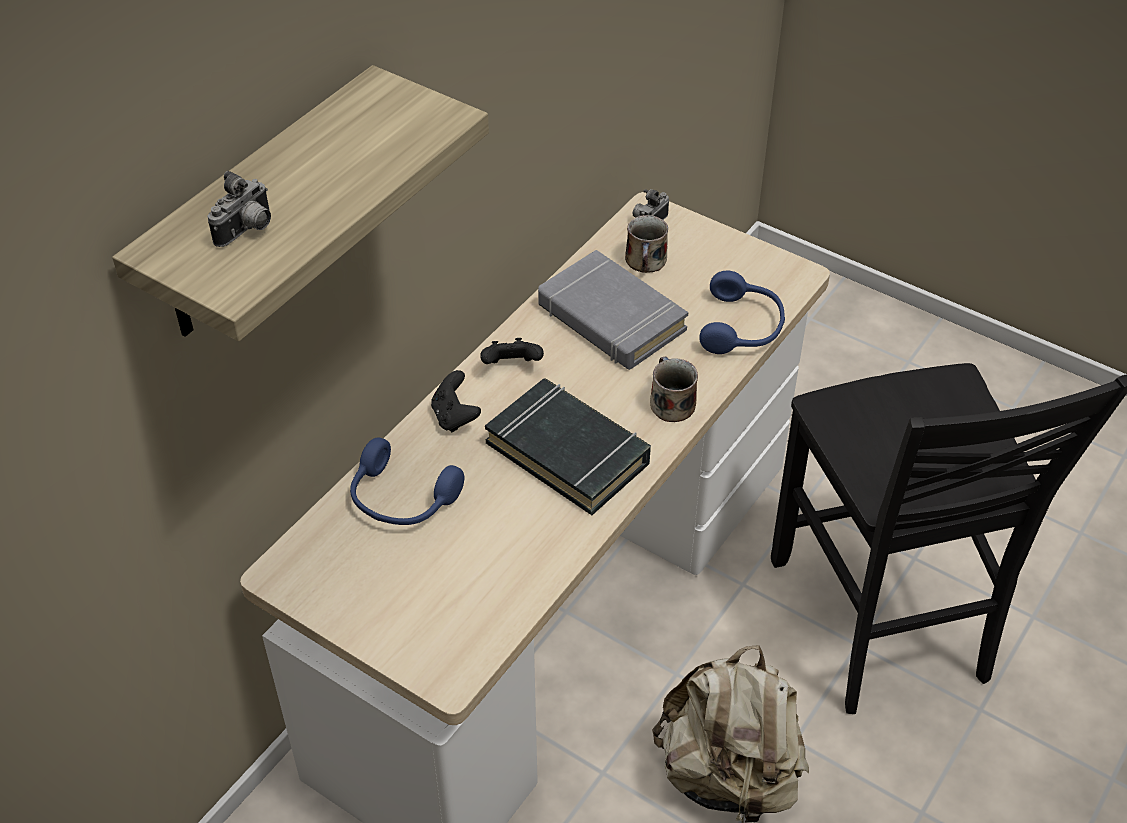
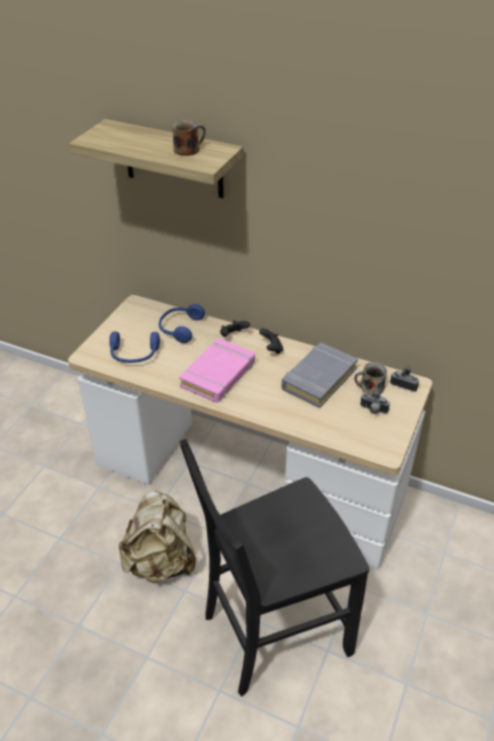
camera: 80 degrees right, 5 degrees down
(247, 230) = (121, 137): camera -> camera (373, 410)
(568, 452) = (218, 374): black book -> pink book
(671, 403) = (262, 407): mug -> mug (188, 149)
(743, 327) = (330, 431): blue headphones -> blue headphones (134, 355)

